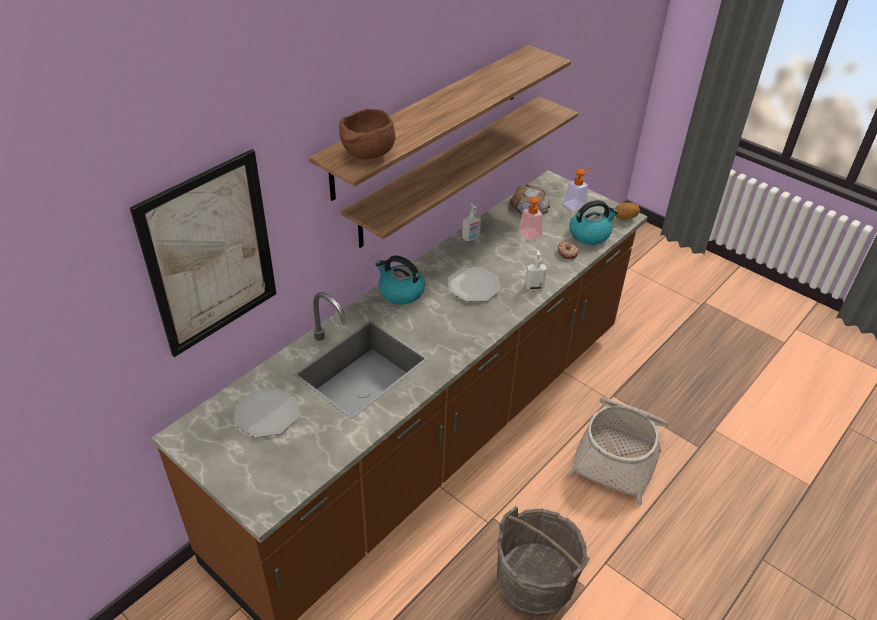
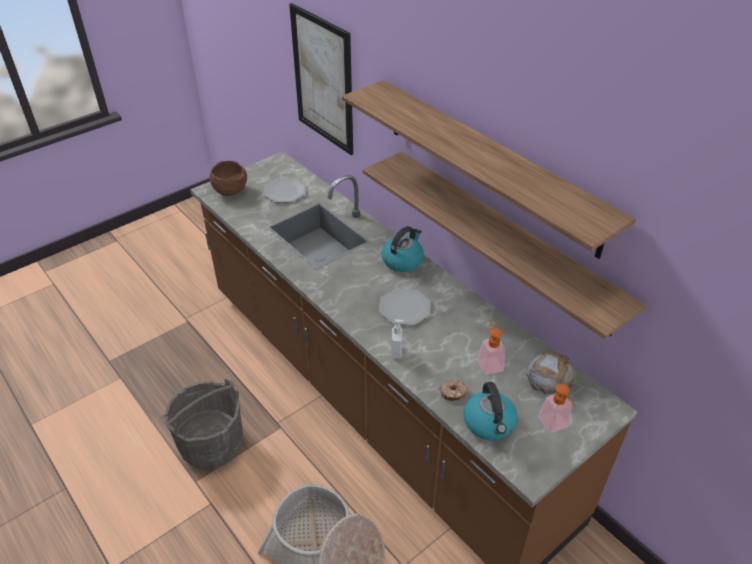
camera: 100 degrees right, 0 degrees up
(368, 155) = (379, 102): brown bowl -> brown bowl (229, 191)
(471, 238) = (483, 316): soap dispenser -> none
(625, 218) = (525, 472): potato -> none

